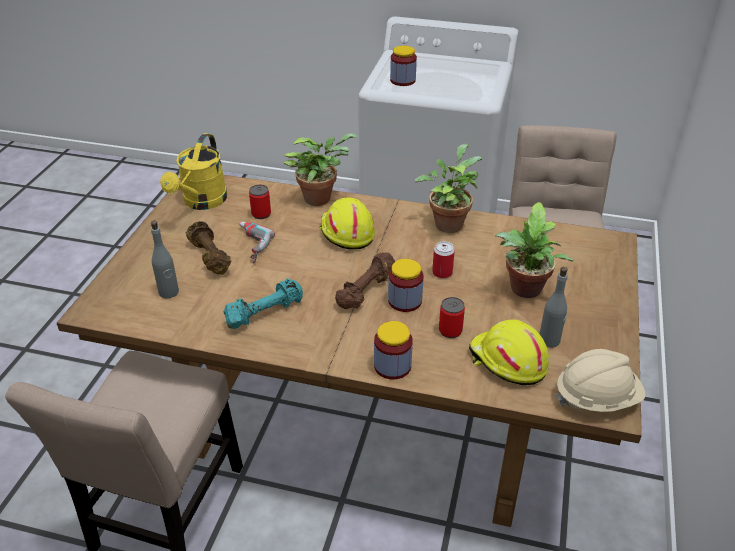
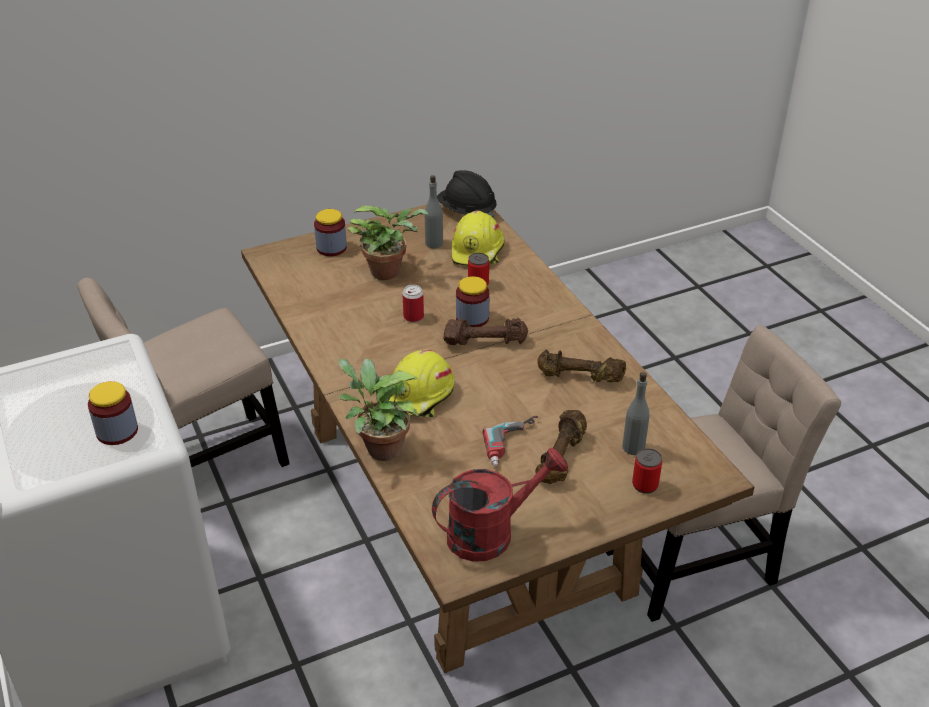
camera: 130 degrees left, 0 degrees up
(201, 202) = (491, 532): yellow watering can -> red watering can
(261, 214) = (457, 471): can -> can (645, 485)
(264, 313) = (580, 377): turquoise dumbbell -> brown dumbbell
(392, 366) = (546, 291): jar -> jar (331, 248)
(448, 223) = (333, 346): potted plant -> none
(597, 398) = (466, 212): beige hard hat -> black hard hat

